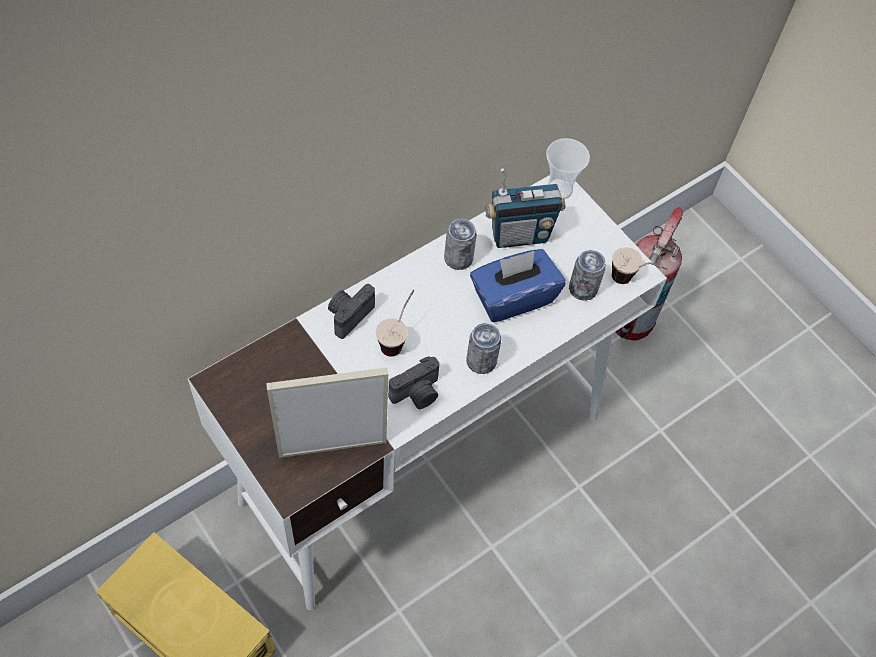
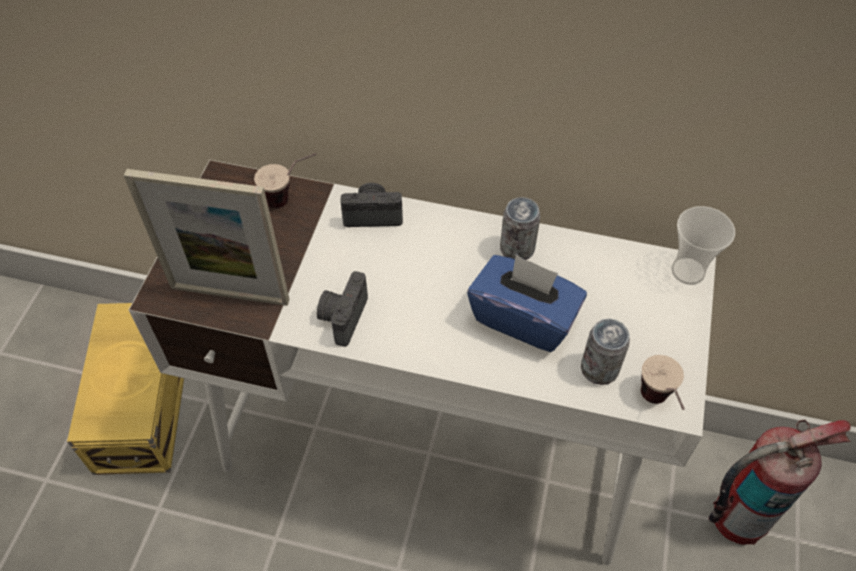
camera: 55 degrees right, 5 degrees down
(332, 447) = (230, 294): picture frame -> picture frame turned 150 degrees clockwise
(397, 338) = (385, 263): cup -> cup (291, 198)
(417, 394) = (342, 317): camera -> camera turned 90 degrees clockwise
(481, 361) = (426, 342): can -> none
(519, 235) = (597, 275): radio -> none

